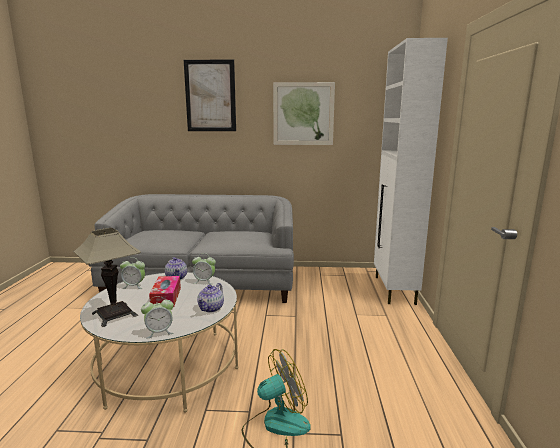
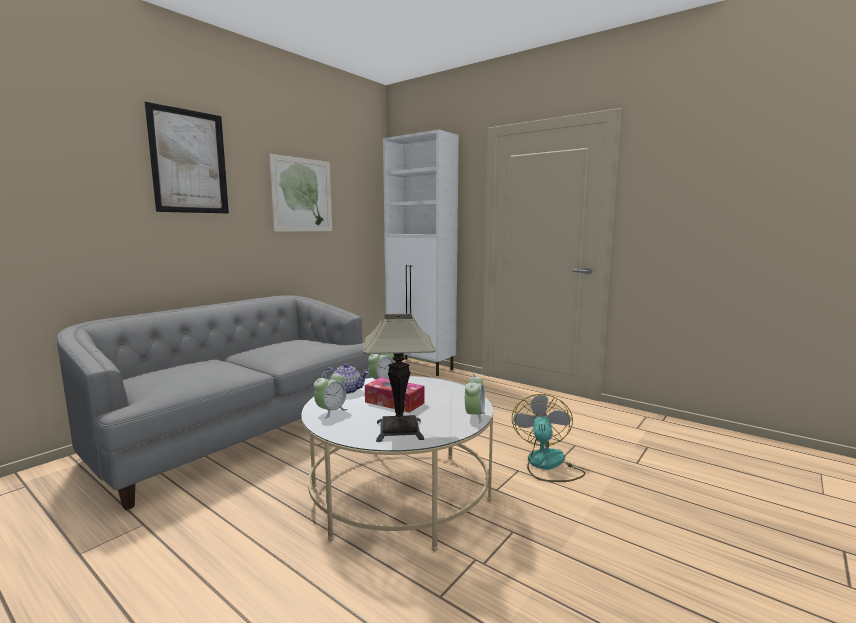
camera: 55 degrees left, 5 degrees down
(211, 308) = (452, 390): teapot -> none

